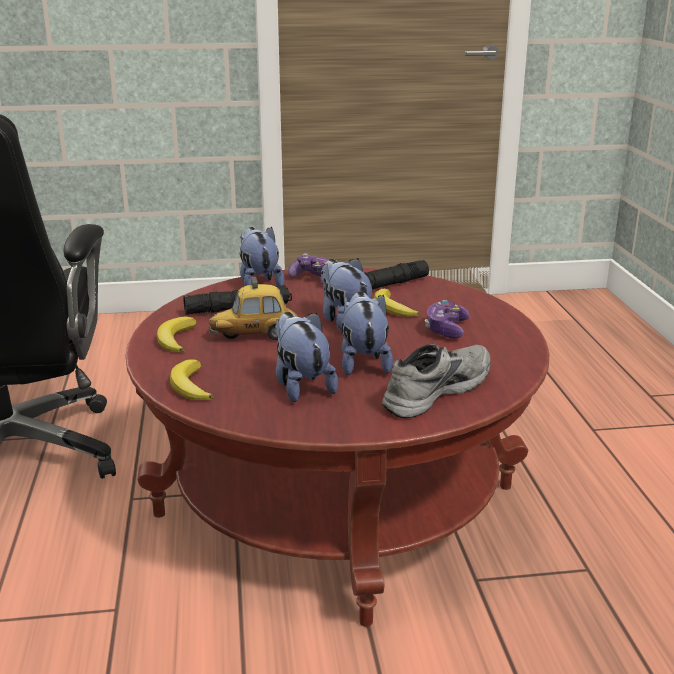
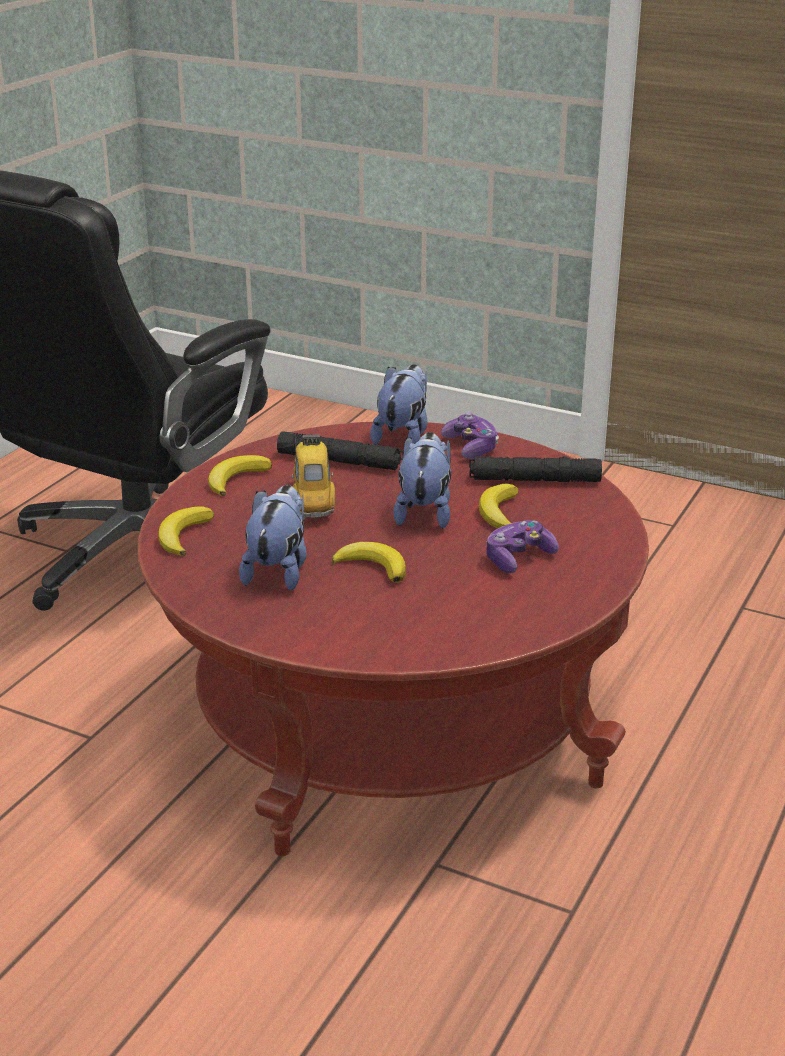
camera: 35 degrees right, 5 degrees up
(256, 336) = (313, 500): toy car -> toy car turned 60 degrees clockwise
(363, 362) = (373, 566): plush toy -> banana
(434, 390) = (396, 623): grey shoe -> none

